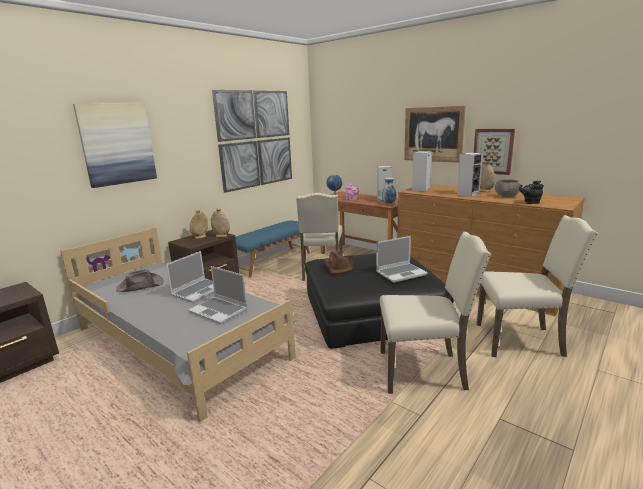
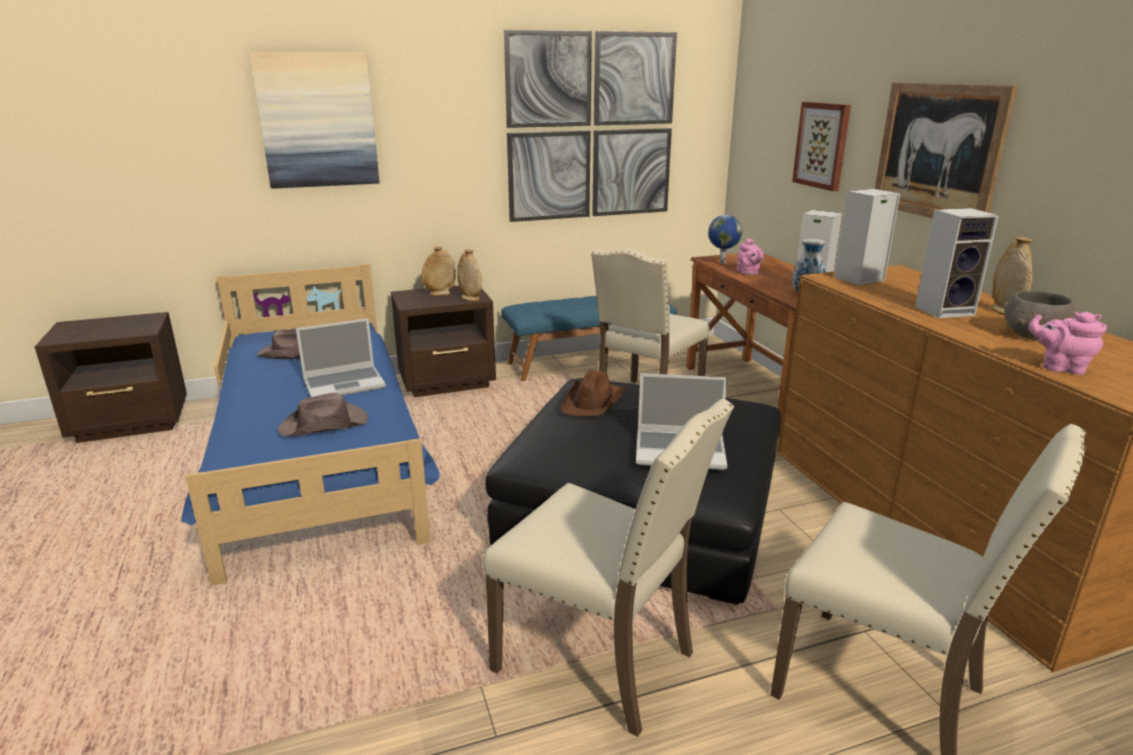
camera: 30 degrees right, 5 degrees up
(181, 342) = (320, 457): grey bed -> blue bed
(219, 311) = (325, 425): laptop -> brown hat
(493, 151) = (1060, 213): picture -> picture (822, 145)
(530, 202) = (1060, 367): black teapot -> pink teapot

